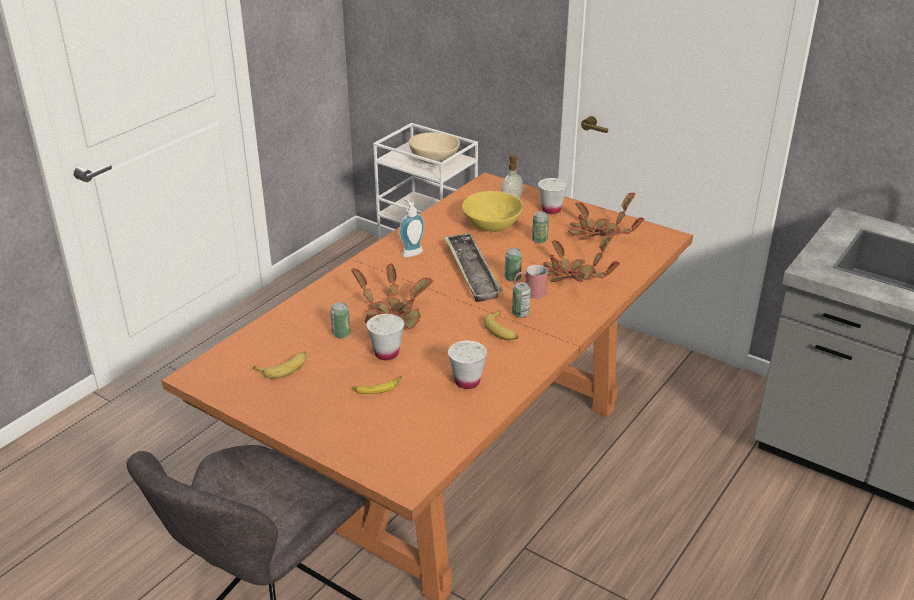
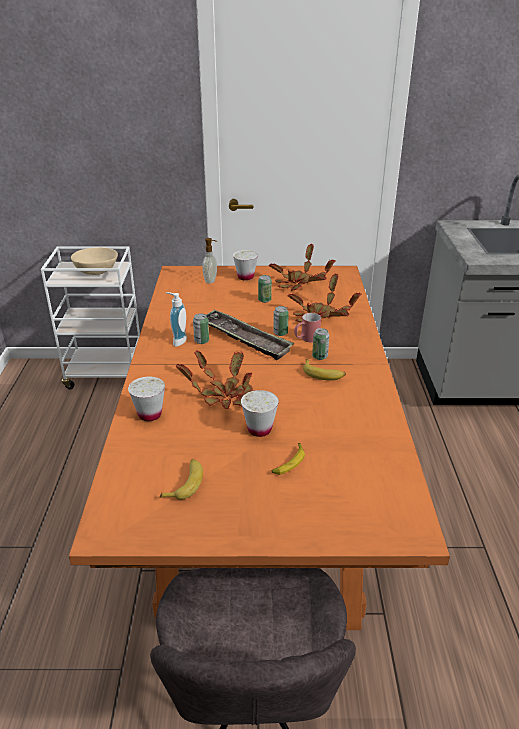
camera: 35 degrees left, 0 degrees up
(341, 334) = (201, 430): can -> can (201, 341)
(467, 382) = (350, 424): white cup -> white cup (150, 415)
(492, 225) = (217, 301): yellow bowl -> none

